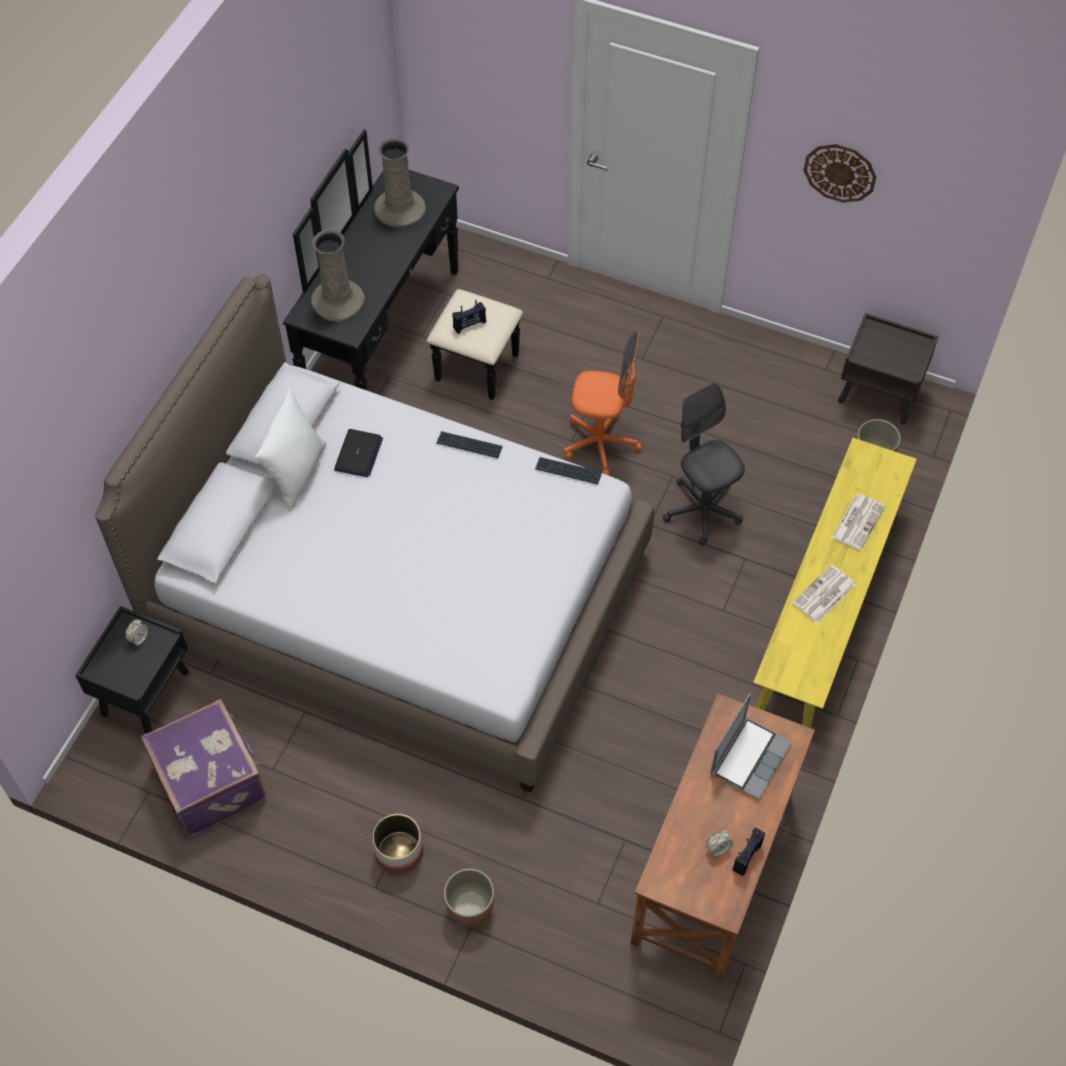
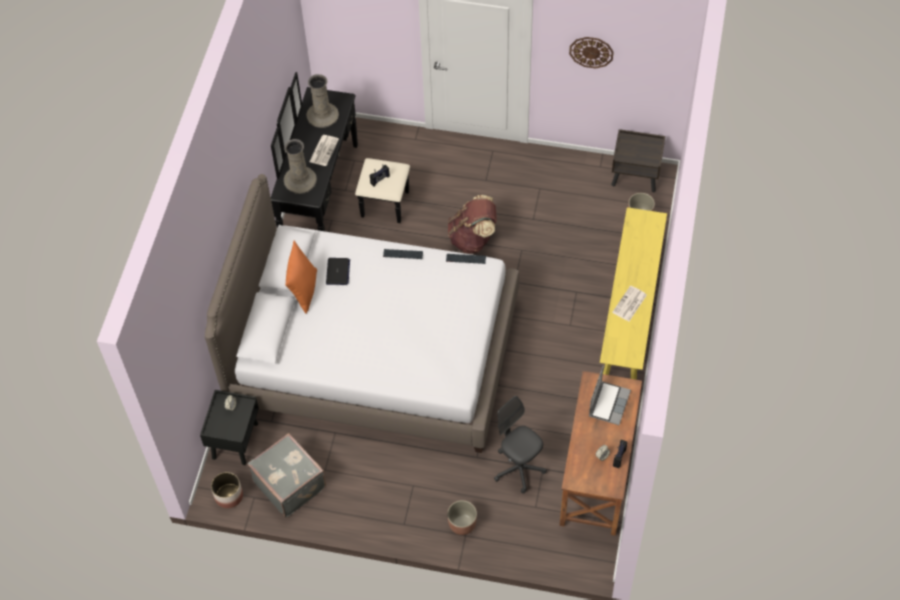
camera: 10 degrees left, 0 degrees up
(212, 780) = (290, 483): purple suitcase -> grey suitcase
(296, 474) = (303, 291): white pillow -> orange pillow
(399, 853) = (413, 502): planter -> planter (228, 496)
(600, 444) = (473, 238): orange office chair -> brown backpack
(702, 511) = (544, 268): grey office chair -> grey office chair (518, 468)
(858, 521) = (640, 257): newspaper -> newspaper (324, 150)

